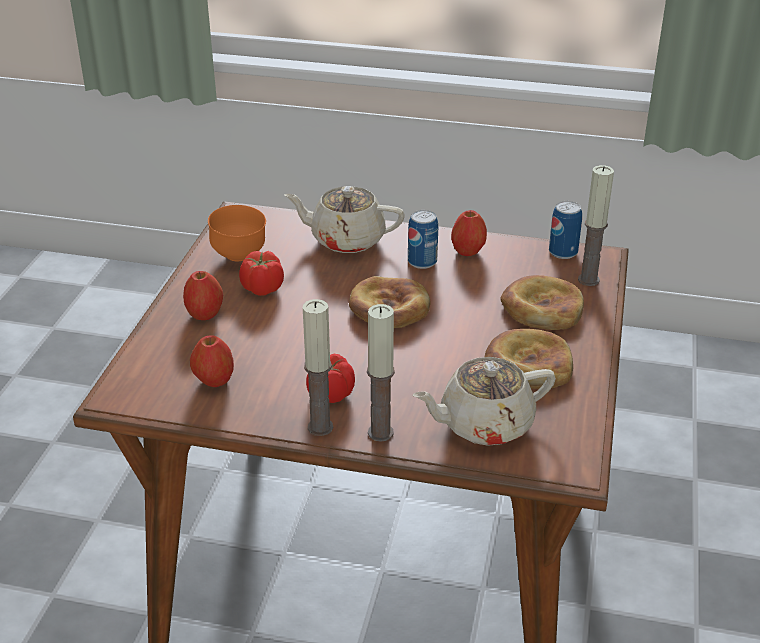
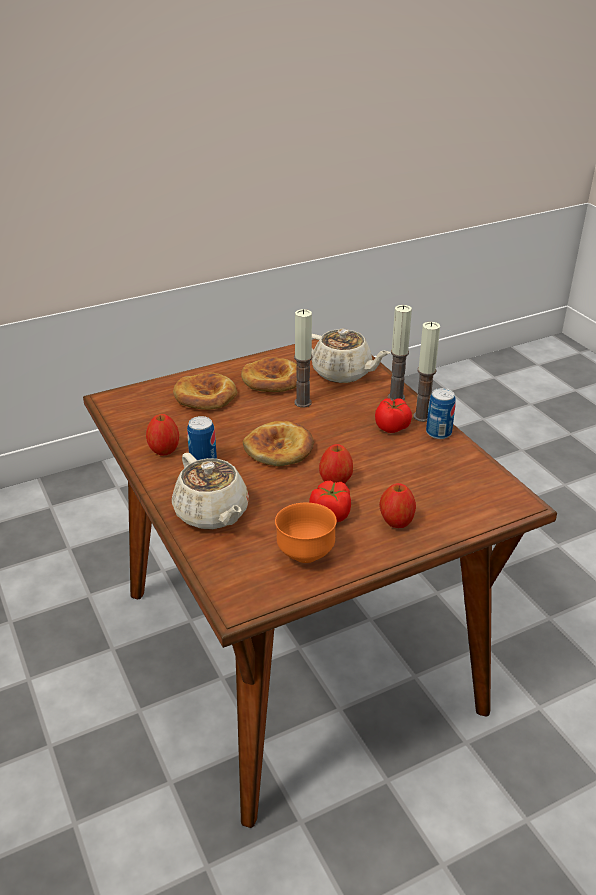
camera: 130 degrees left, 0 degrees up
(214, 381) = (447, 473): apple -> apple (335, 482)
(563, 252) = (121, 413): can -> can (438, 433)
(588, 280) = (149, 392): candle -> candle (302, 402)

